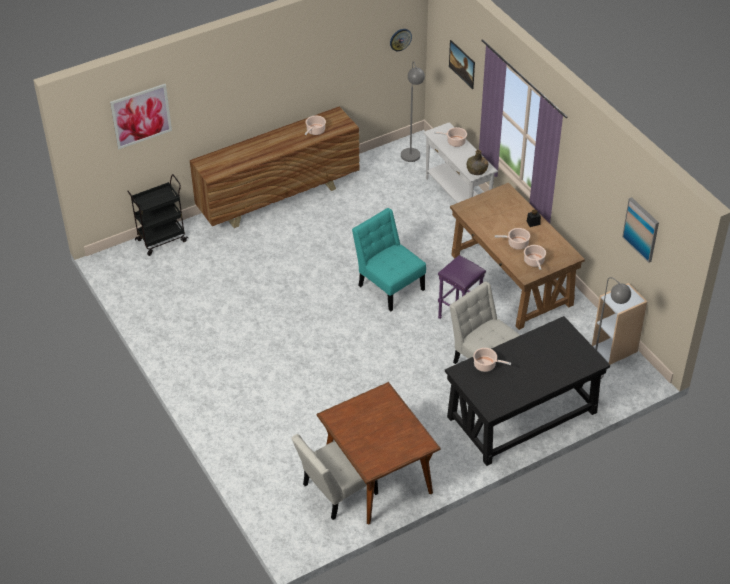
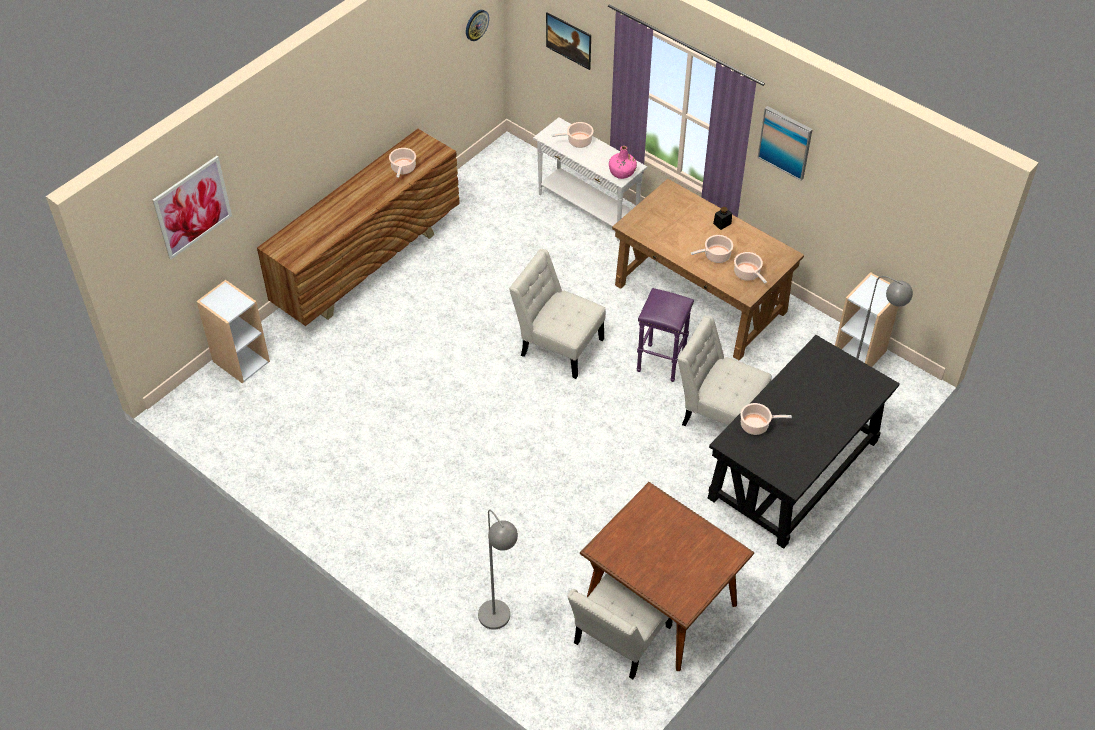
camera: 20 degrees left, 5 degrees up
(162, 240) = (241, 361): black cart -> bookcase
(389, 285) = (558, 345): turquoise chair -> white chair
(412, 159) = (510, 173): grey floor lamp -> grey floor lamp (499, 623)
(476, 170) = (622, 172): green bottle -> pink bottle
(641, 229) = (891, 205): picture -> picture (785, 142)

